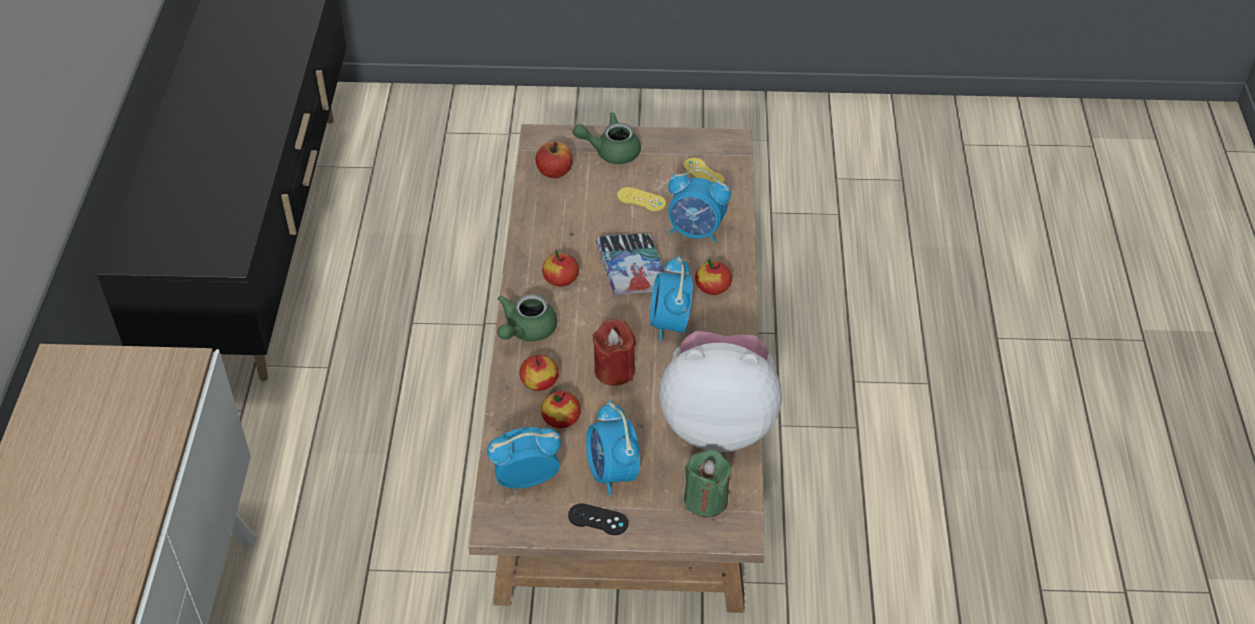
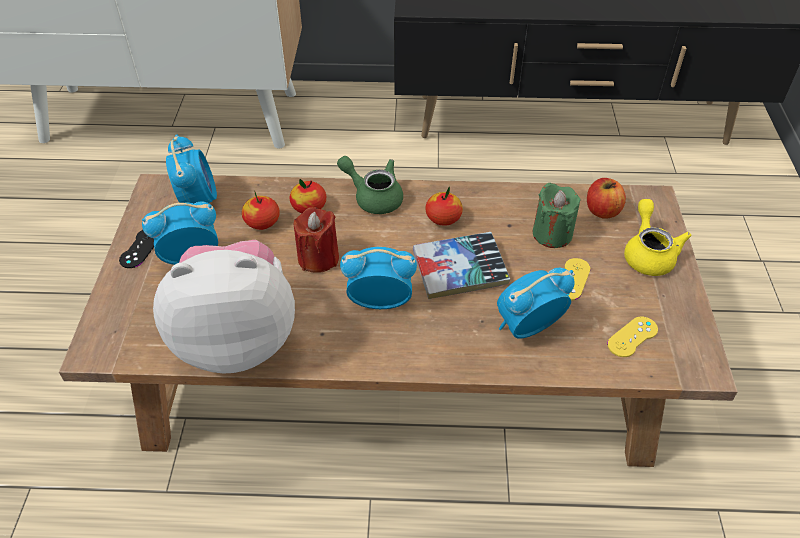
camera: 90 degrees right, 0 degrees up
(611, 151) = (648, 254): green teapot -> yellow teapot
(696, 231) = (527, 327): alarm clock -> alarm clock turned 45 degrees clockwise
(705, 499) = (140, 325): green candle -> green candle (552, 234)
(713, 287) = (436, 340): apple -> none
(718, 422) = (237, 339): plush toy -> plush toy turned 105 degrees counterclockwise

